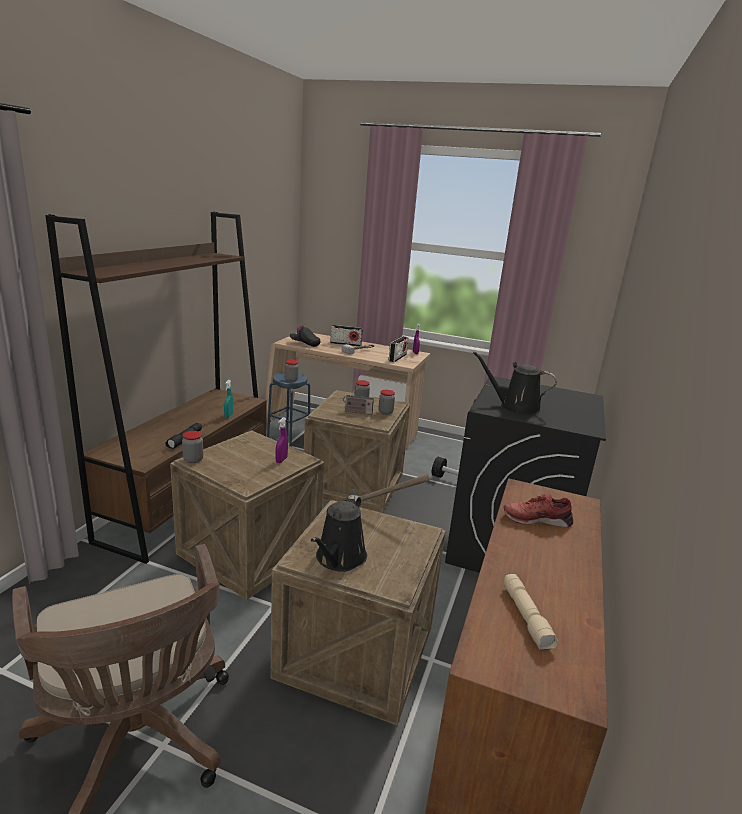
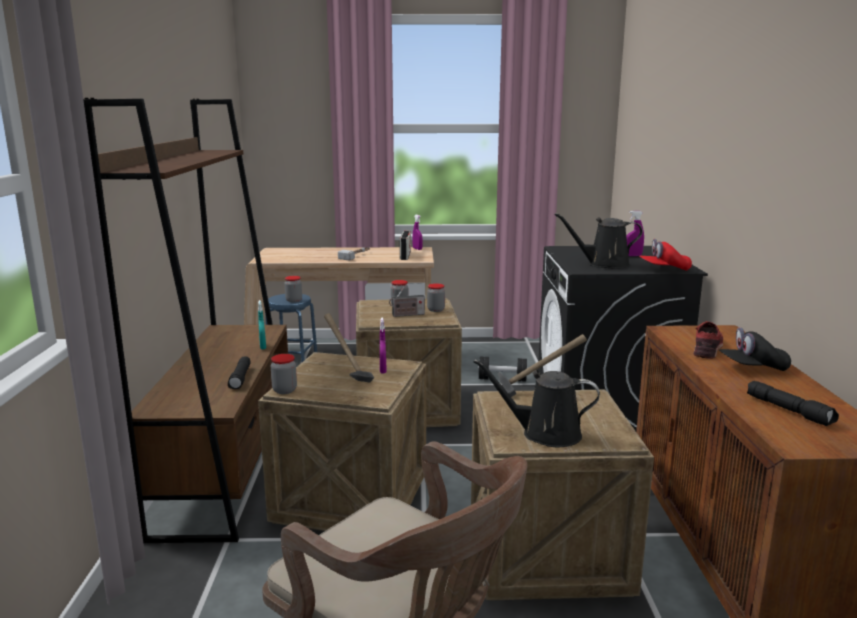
camera: 20 degrees left, 5 degrees down
(251, 457) = (346, 374): none -> hammer
(304, 344) = (287, 259): black cap -> black cap (752, 368)
(339, 559) = (545, 434): black watering can -> black watering can turned 105 degrees clockwise
(345, 344) = (333, 252): radio -> none
(527, 618) = (790, 411): beige flashlight -> black flashlight
(536, 519) = (708, 348): red shoe -> red shoe turned 135 degrees clockwise
(558, 402) = (633, 255): none -> purple spray bottle
(566, 425) = (664, 269): none -> red cap

